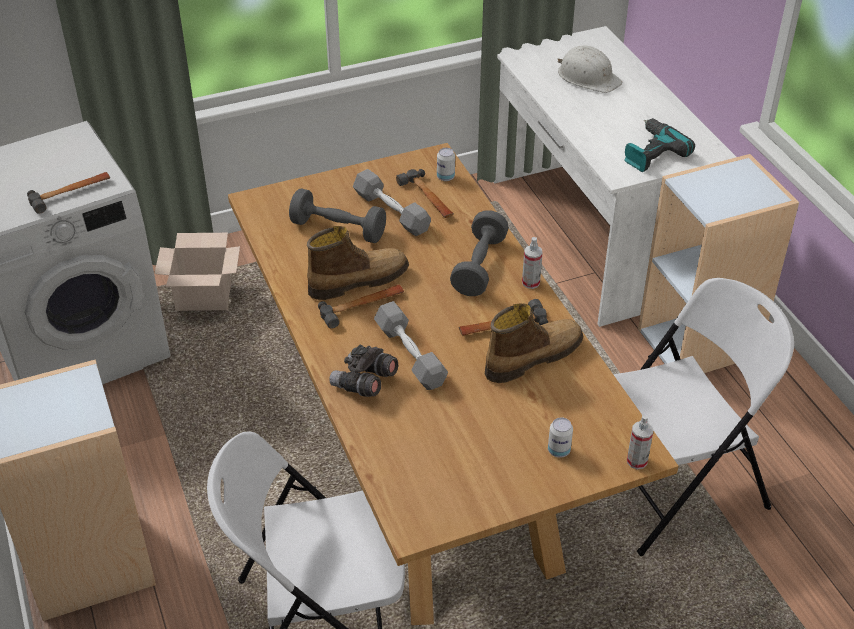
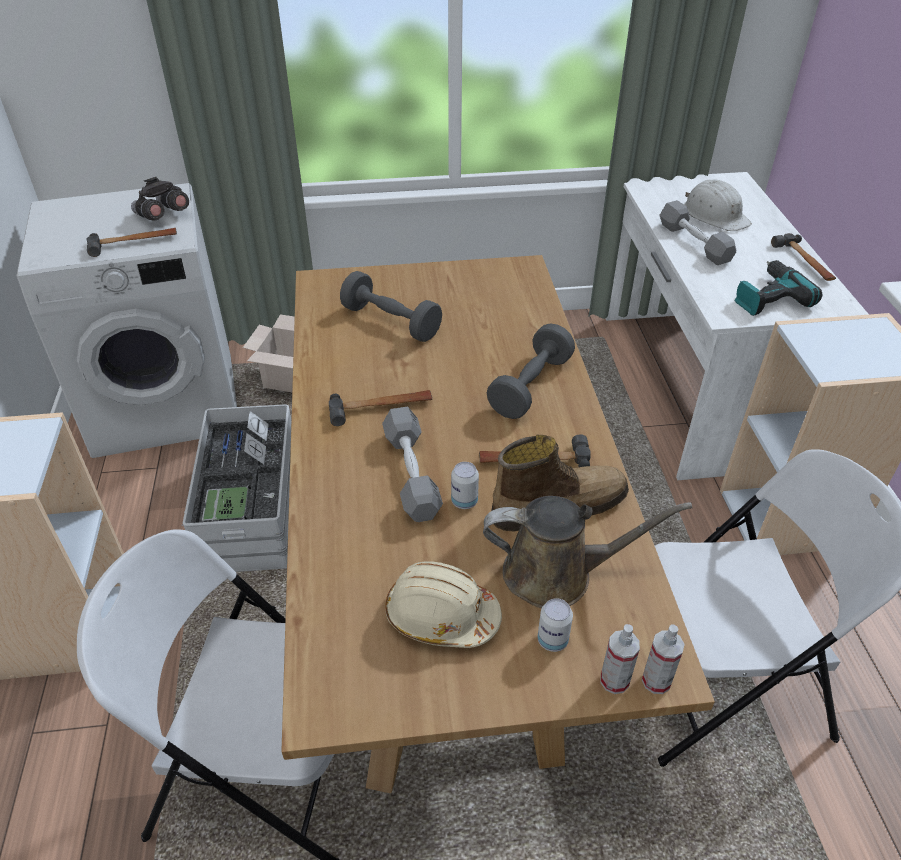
camera: 15 degrees right, 0 degrees up
(214, 428) = (250, 509): none -> grey storage box
(357, 280) = (388, 378): boot -> none
(364, 383) = (344, 498): grey binoculars -> grey binoculars (162, 216)
(391, 212) = (455, 313): grey dumbbell -> grey dumbbell (694, 243)
(427, 199) = (499, 306): hammer -> hammer (804, 262)
(445, 177) = (527, 288): can -> can (464, 501)
(474, 451) = (441, 616): none -> beige hard hat
(530, 282) = (585, 415): spray bottle -> spray bottle (614, 680)
(547, 406) = (556, 574): none -> brown watering can

